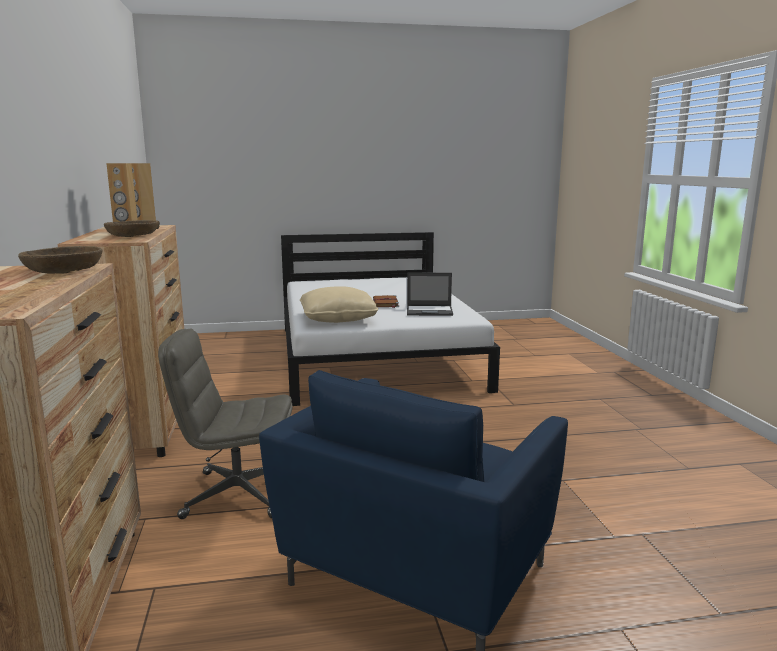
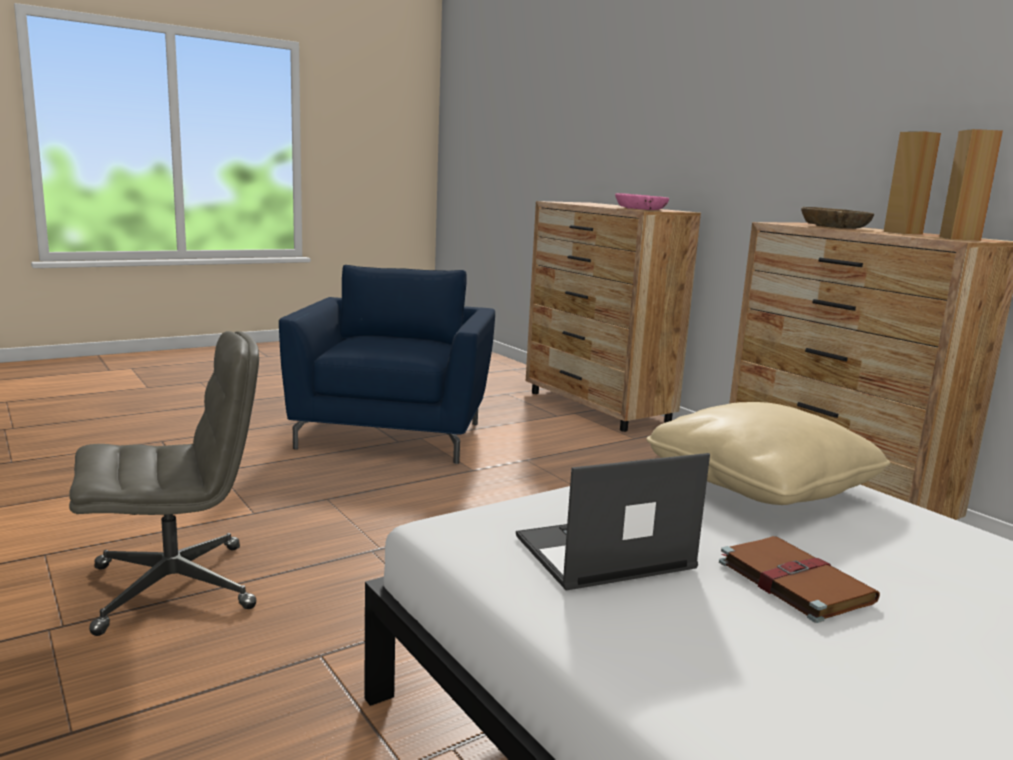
camera: 155 degrees right, 0 degrees up
(64, 270) = (641, 209): brown bowl -> pink bowl
(236, 495) = (594, 458): grey office chair -> grey office chair (176, 587)

